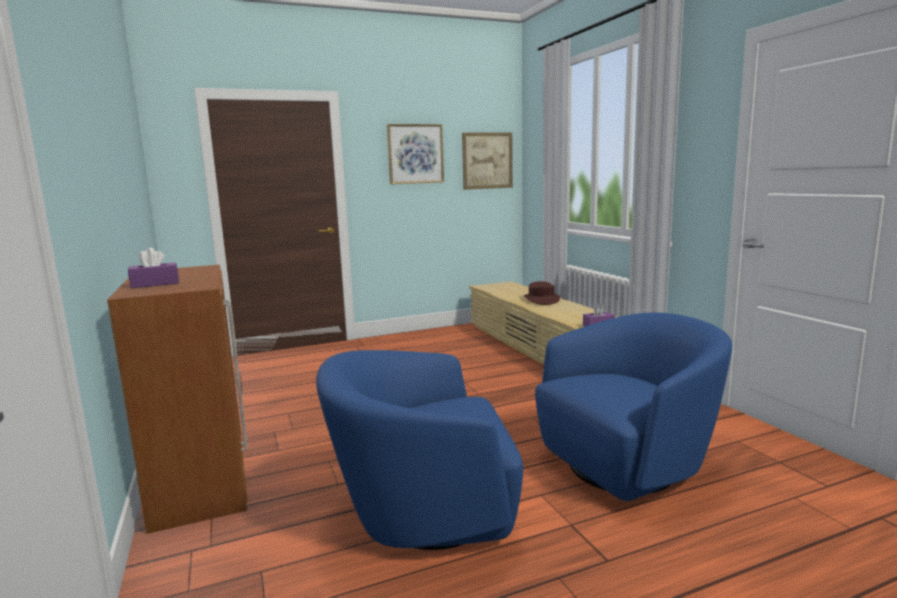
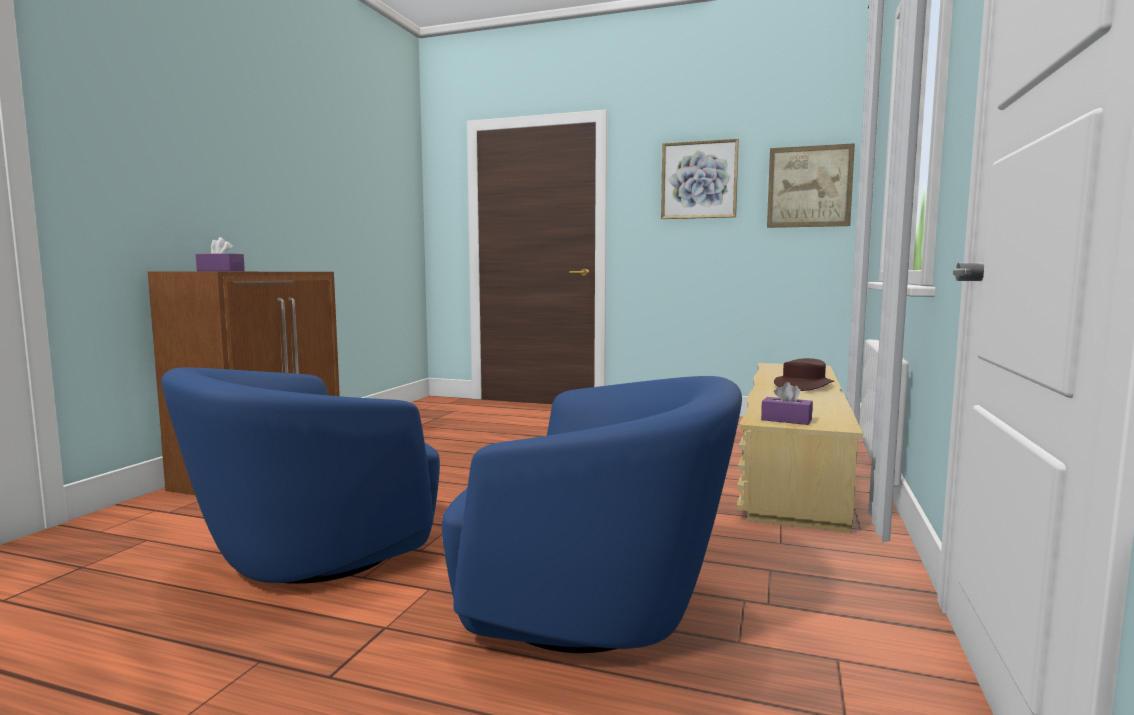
camera: 40 degrees right, 5 degrees down
(425, 513) = (311, 555): blue armchair -> blue armchair turned 75 degrees counterclockwise

